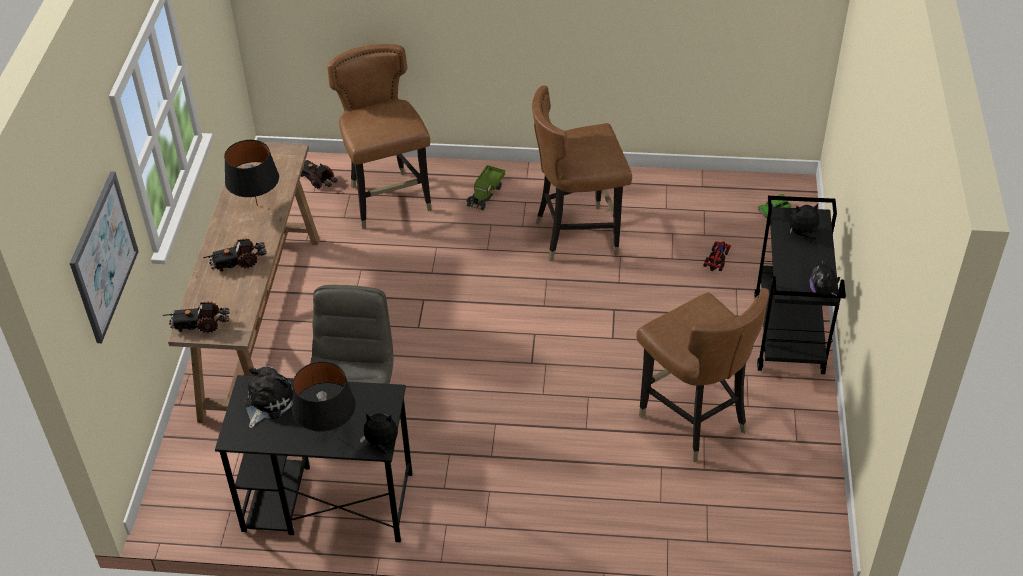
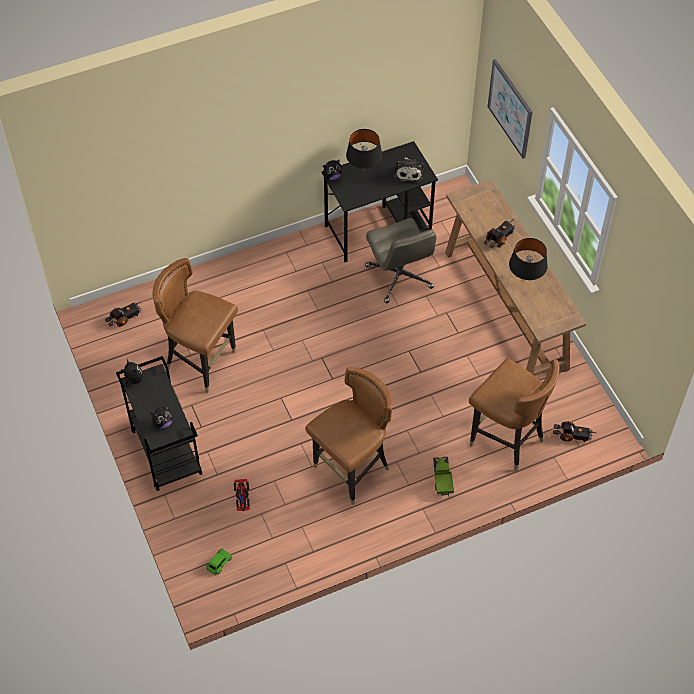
camera: 150 degrees right, 10 degrees up
(200, 324) = (483, 194): toy truck -> toy truck (124, 318)

